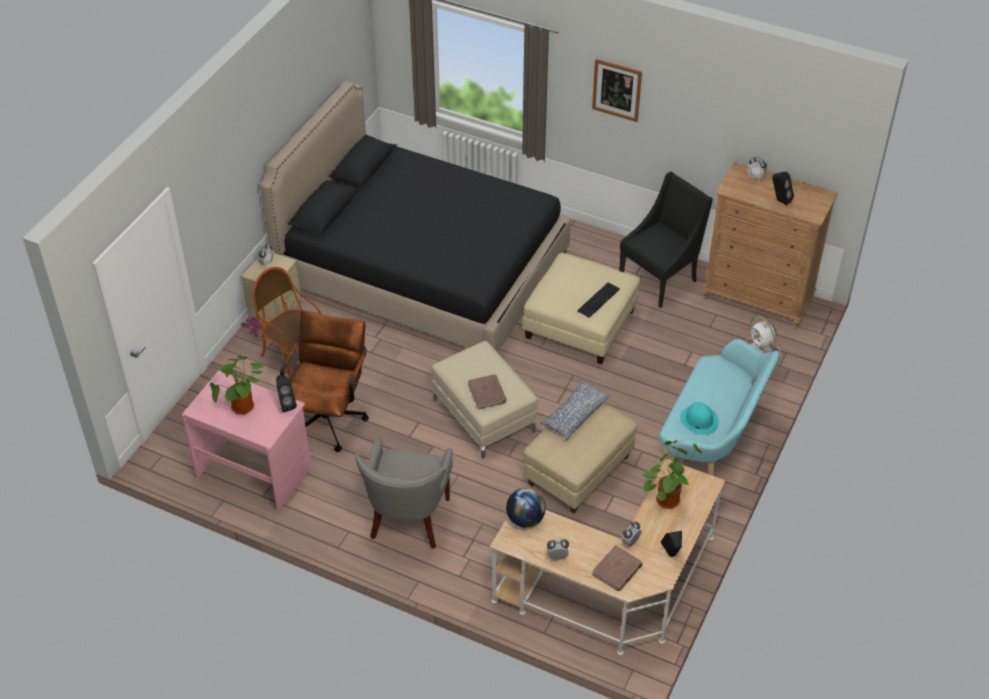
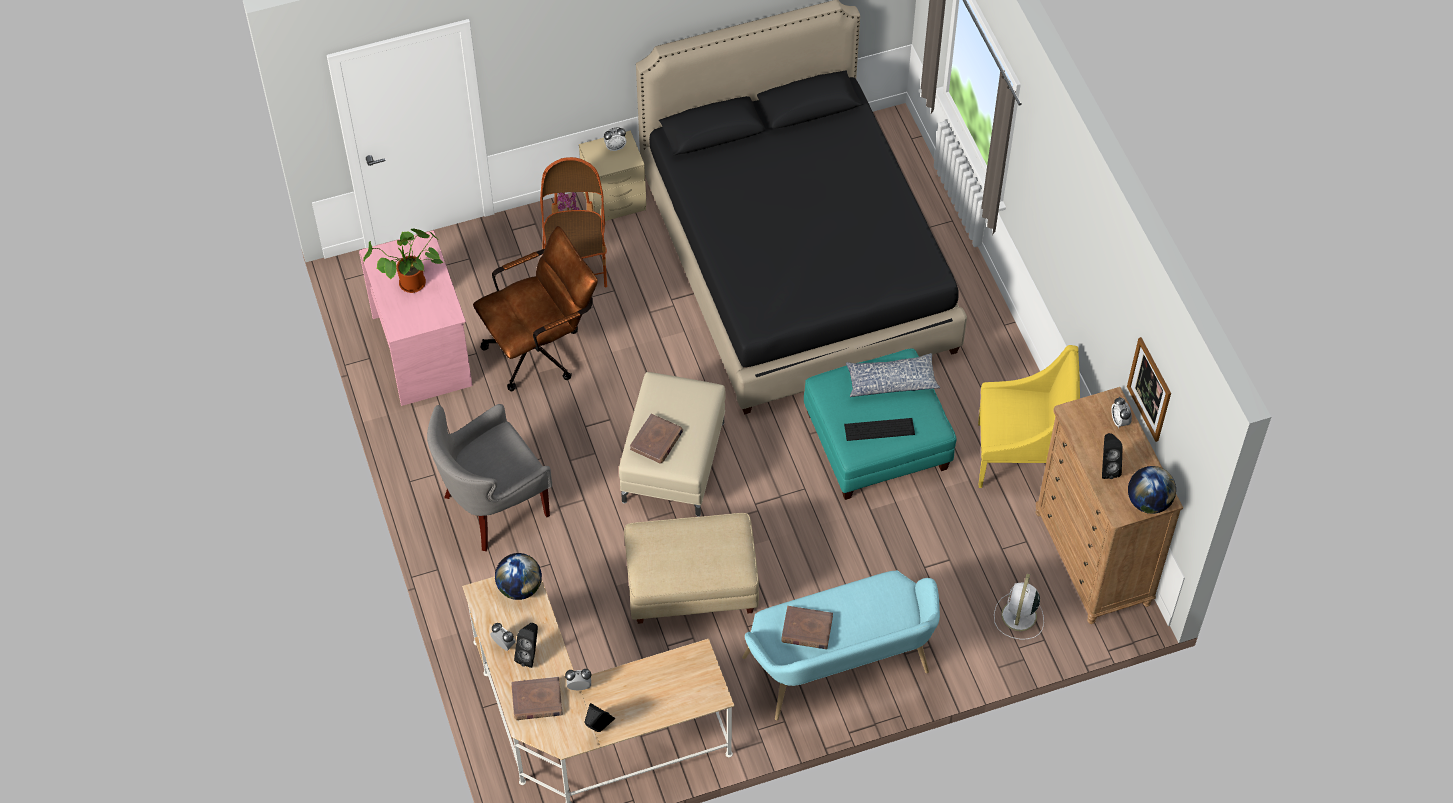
camera: 45 degrees right, 10 degrees up
(286, 404) = (449, 309): black speaker -> black speaker (530, 655)
(574, 414) = (709, 527): pillow -> pillow (891, 381)
(580, 324) = (877, 440): beige ottoman -> turquoise ottoman
(617, 90) = (1059, 212): picture -> picture (1150, 389)
(660, 279) = (1019, 456): black armchair -> yellow armchair
(667, 498) = (662, 676): potted plant -> none
(699, 420) = (807, 629): turquoise hat -> brown book
(819, 201) = (1148, 502): none -> globe

